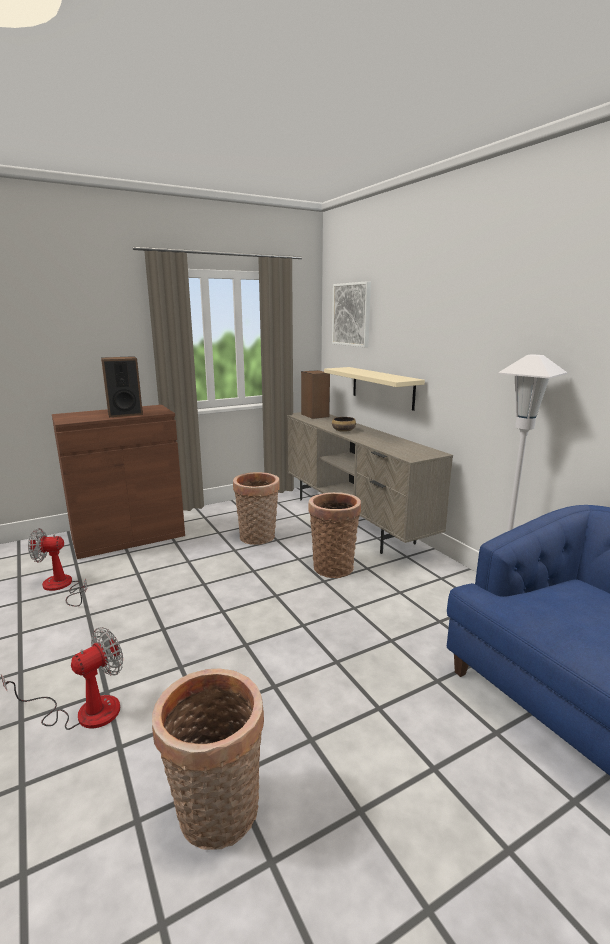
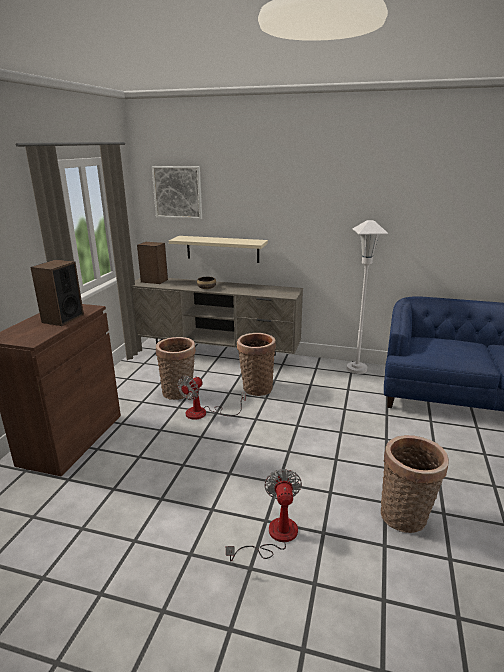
camera: 45 degrees left, 5 degrees up
(62, 587) = (96, 498): fan -> fan (204, 413)

